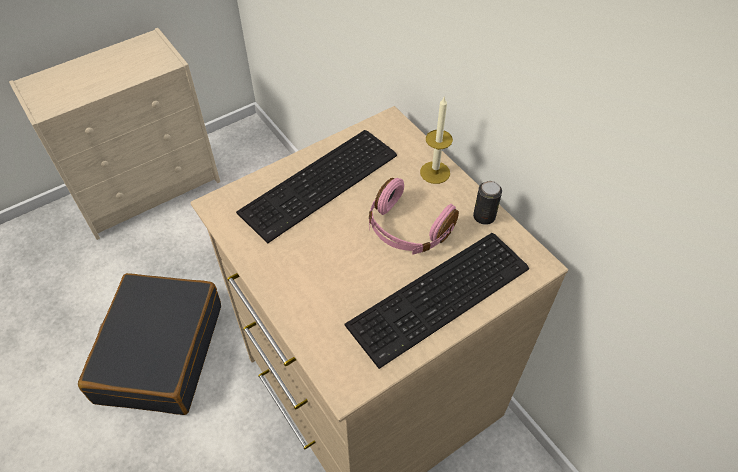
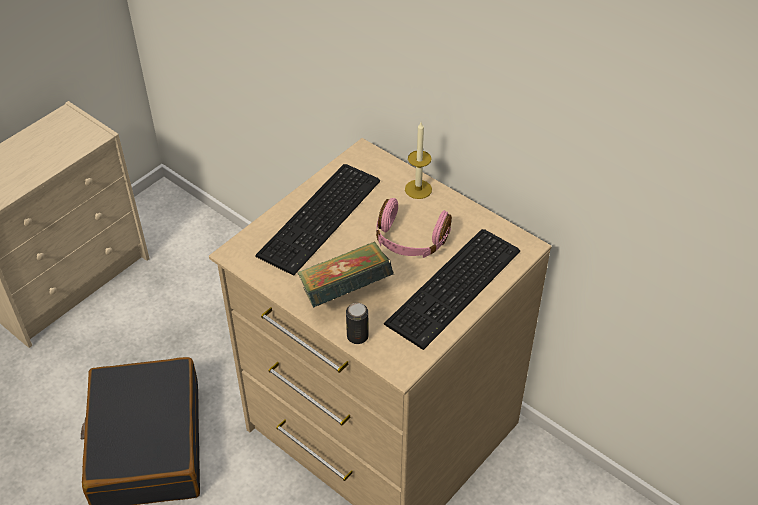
camera: 15 degrees left, 5 degrees down
(315, 276) = (345, 292): none -> book
(484, 217) = (471, 218): can -> can (357, 336)

